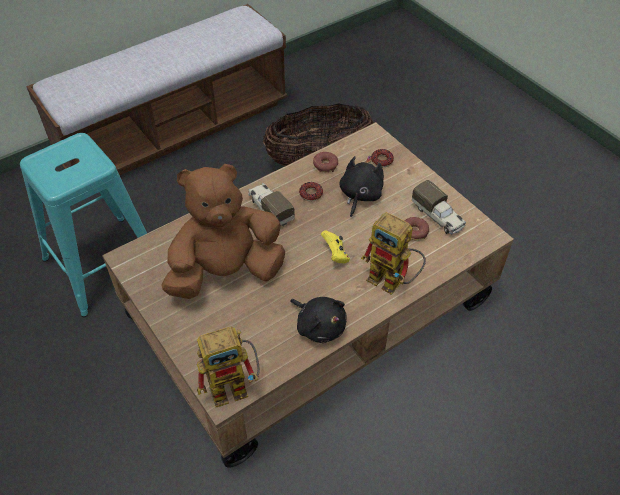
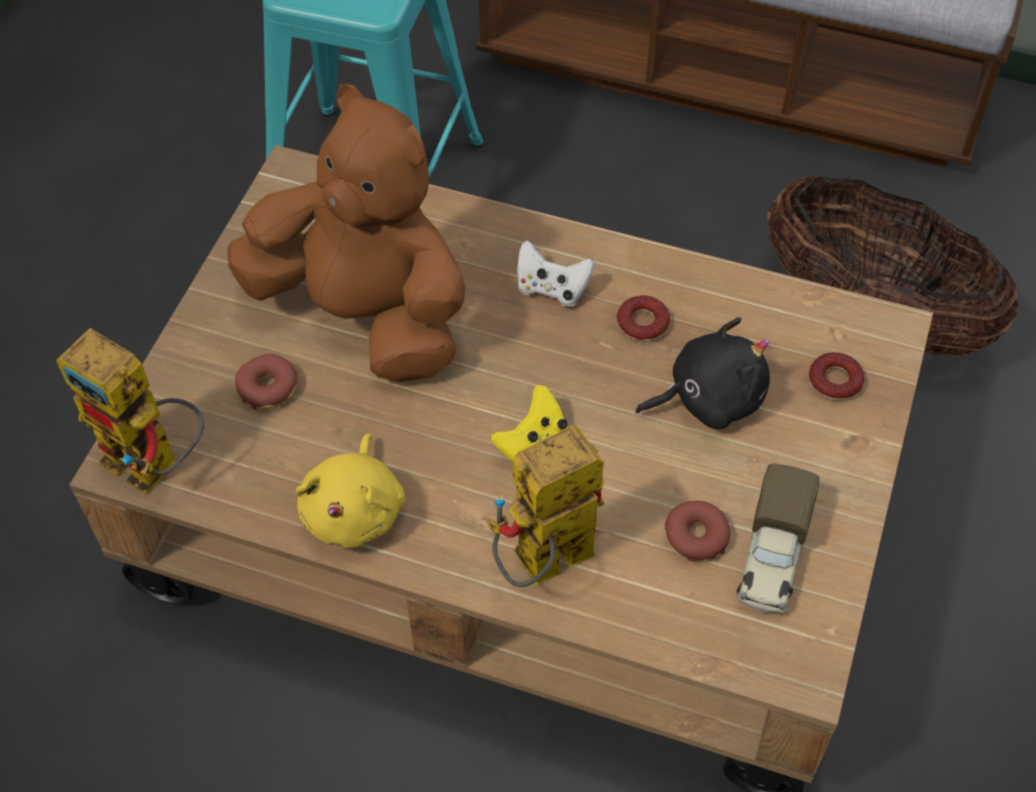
camera: 55 degrees right, 5 degrees up
(270, 209) = (552, 288): toy truck -> white game controller
(319, 326) = (355, 510): black plush toy -> yellow plush toy
(325, 165) = (734, 302): donut -> donut (268, 387)
(393, 281) = (542, 567): toy robot -> toy robot turned 60 degrees clockwise

